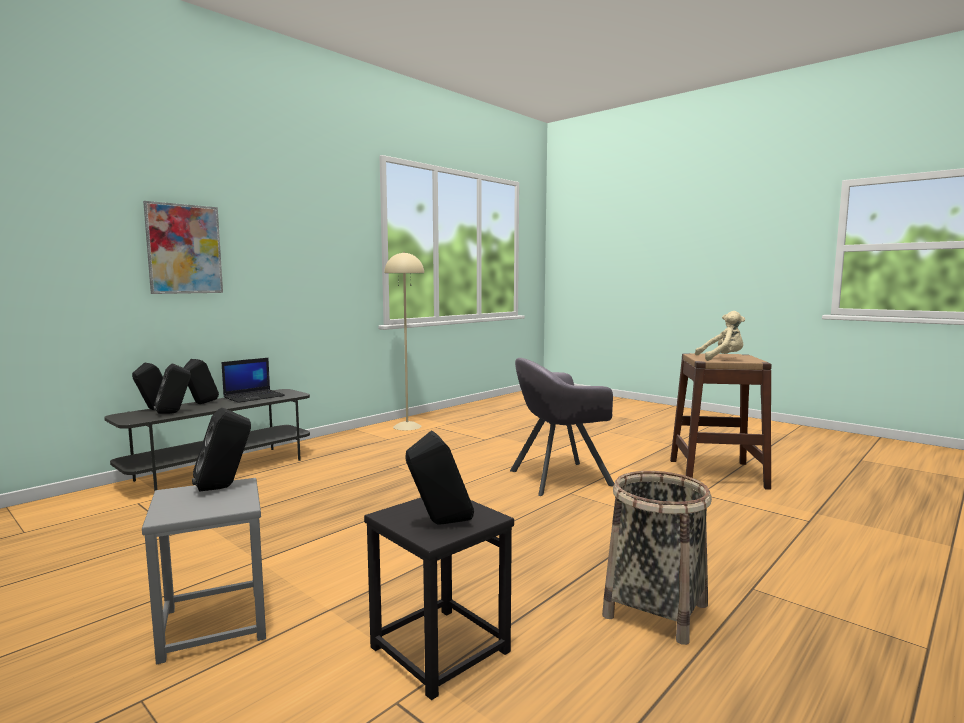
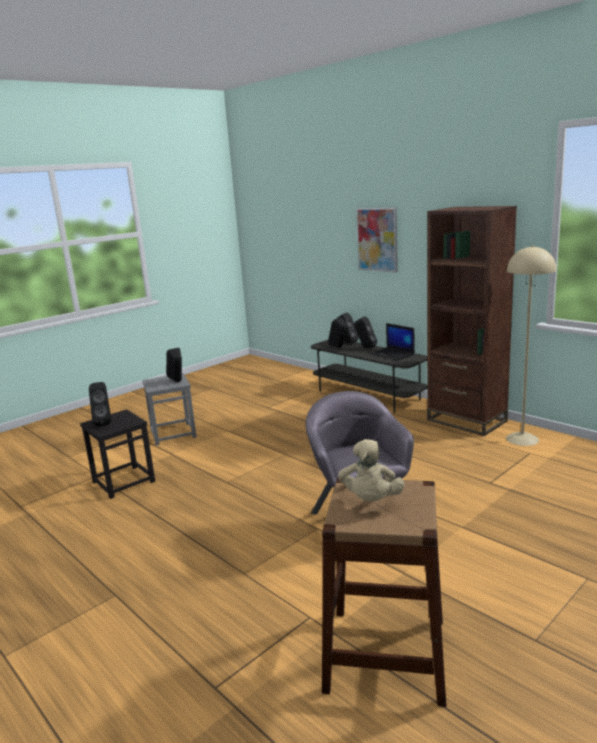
camera: 95 degrees right, 10 degrees up
(352, 437) = (466, 420): none -> brown bookcase
(656, 610) = (115, 546): basket -> none

